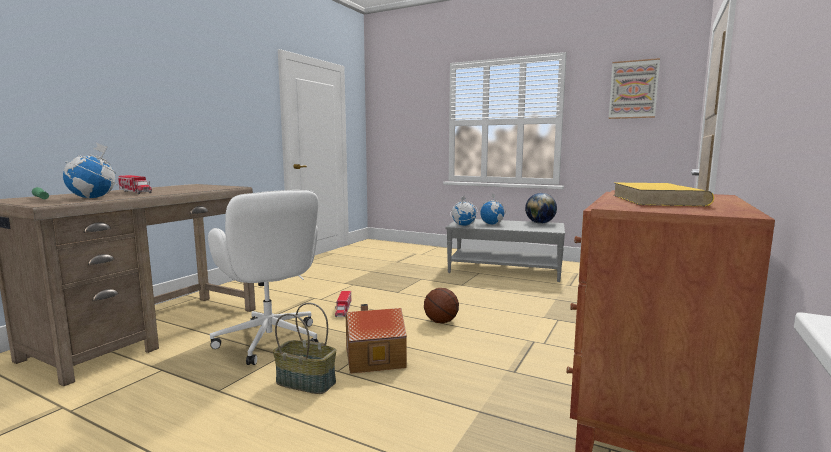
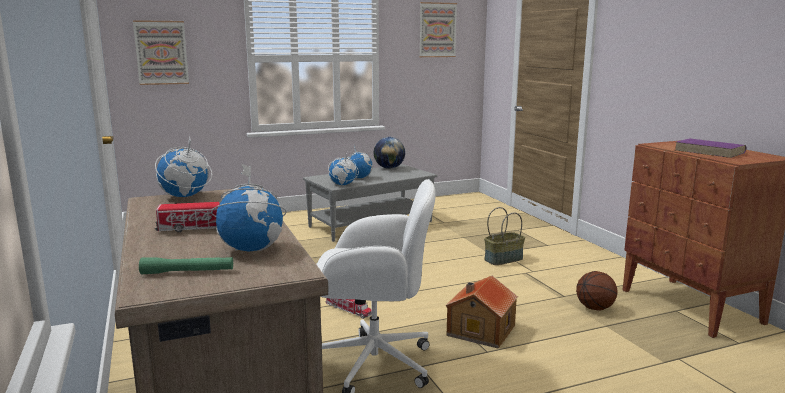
camera: 50 degrees left, 5 degrees up
(207, 185) = (185, 196): none -> globe
(307, 382) = (493, 370): basket -> basket (503, 259)
(395, 120) = (161, 52): none -> picture
(441, 322) = (445, 284): basketball -> basketball (595, 308)
(658, 200) = (710, 151): yellow book -> purple book

